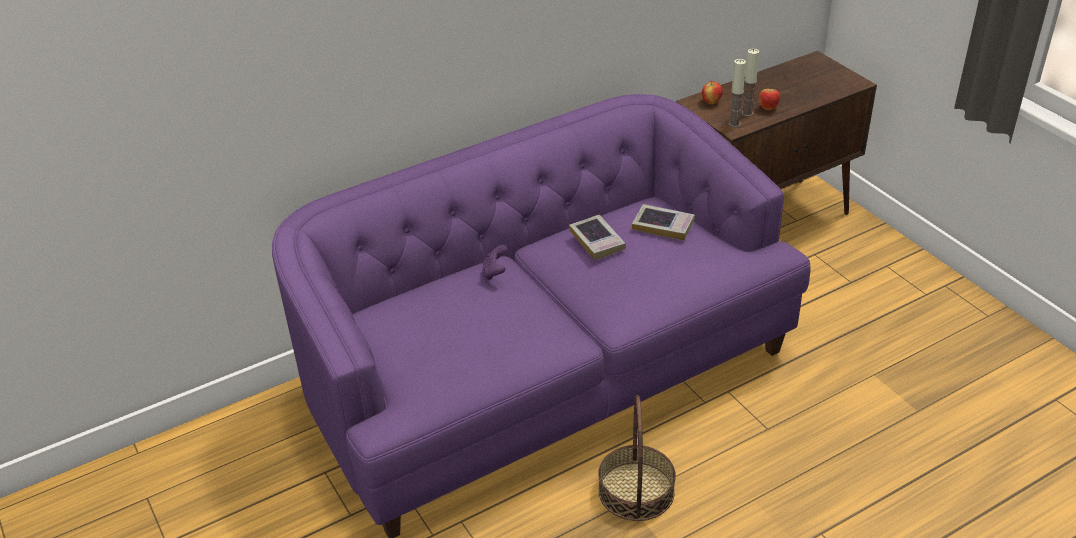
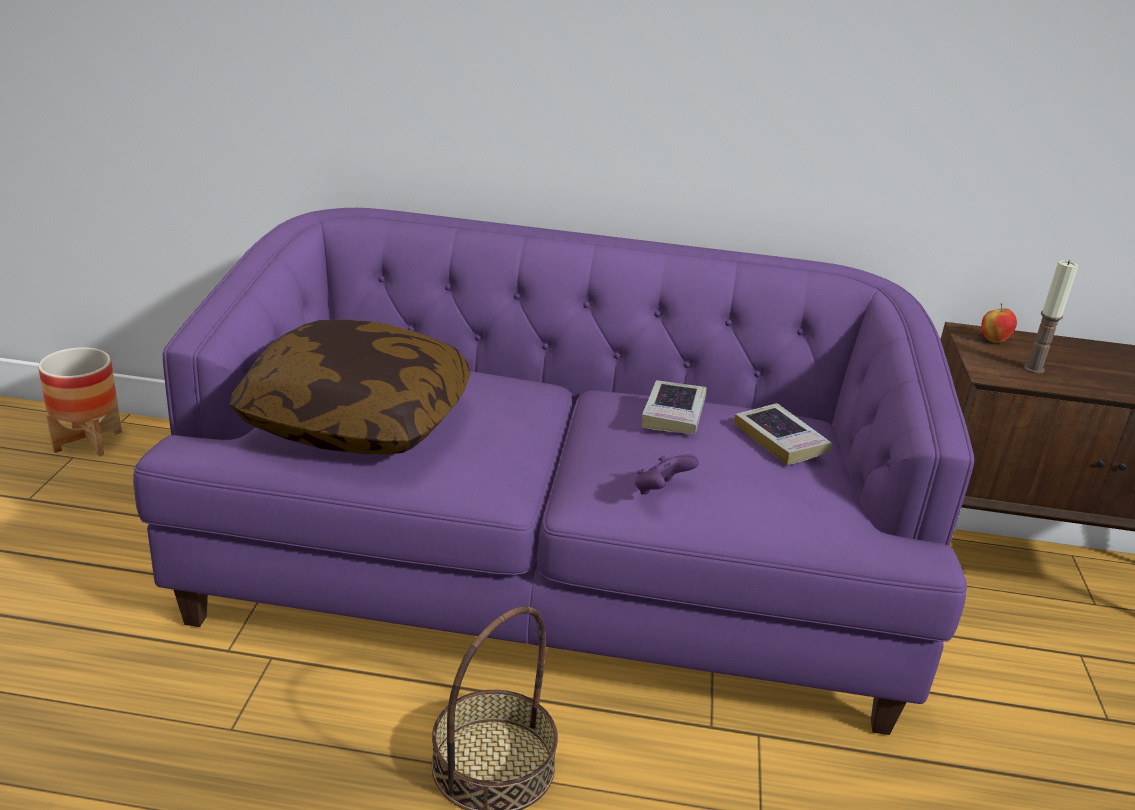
camera: 35 degrees right, 10 degrees down
(138, 481) = (88, 441): none -> planter
(451, 350) = (356, 420): none -> pillow
(495, 273) = (517, 386): purple game controller -> purple game controller (661, 491)
(734, 124) = (998, 370): candle -> none
(768, 108) = (1074, 377): apple -> none

